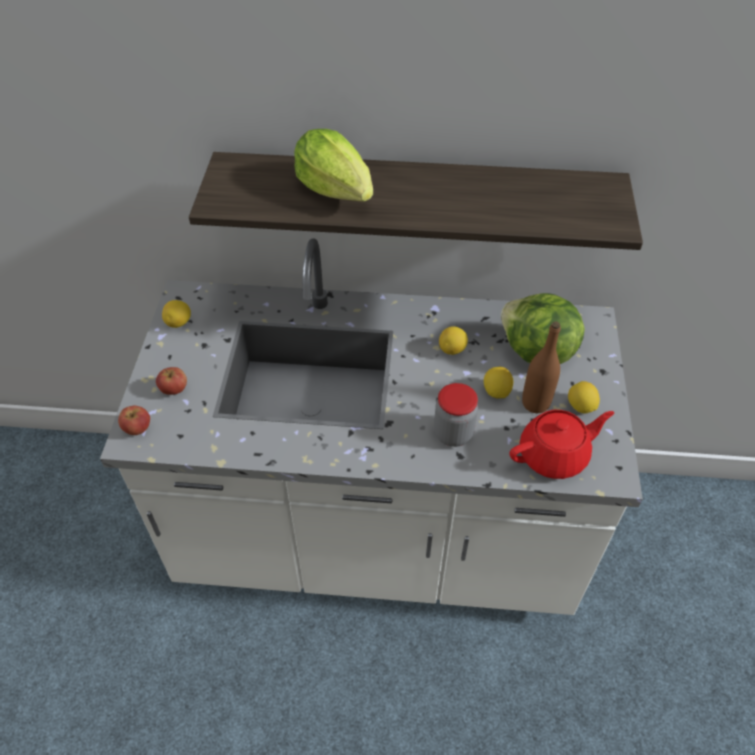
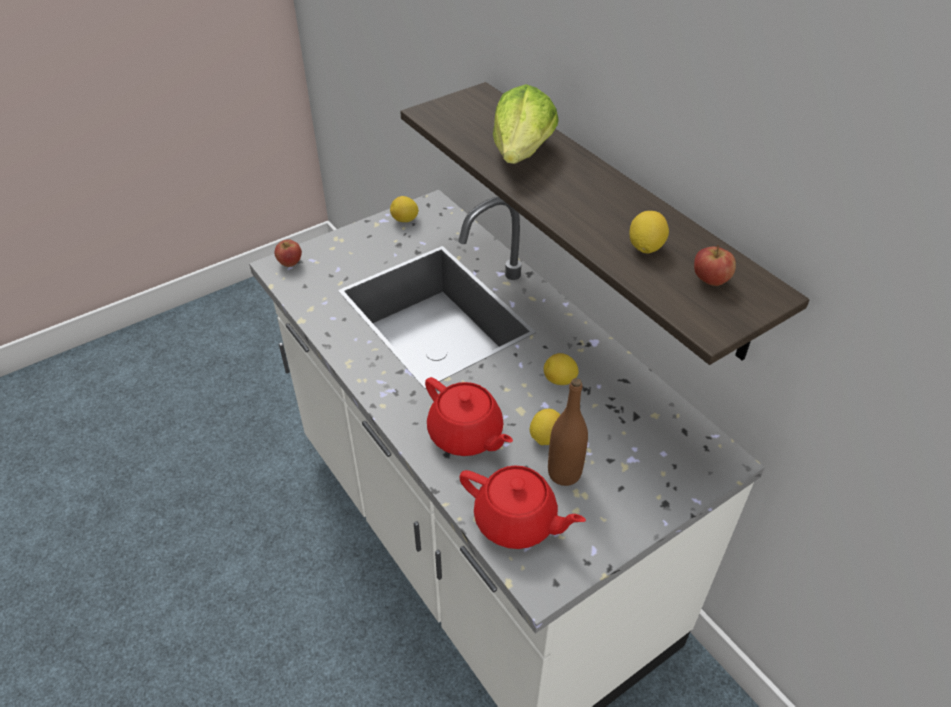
camera: 50 degrees right, 5 degrees down
(174, 390) = (342, 257): apple -> apple (710, 280)
(453, 433) = (466, 435): jar -> red teapot
(536, 352) = (627, 439): lettuce -> none
(580, 406) = (598, 510): lemon -> lemon (645, 247)

